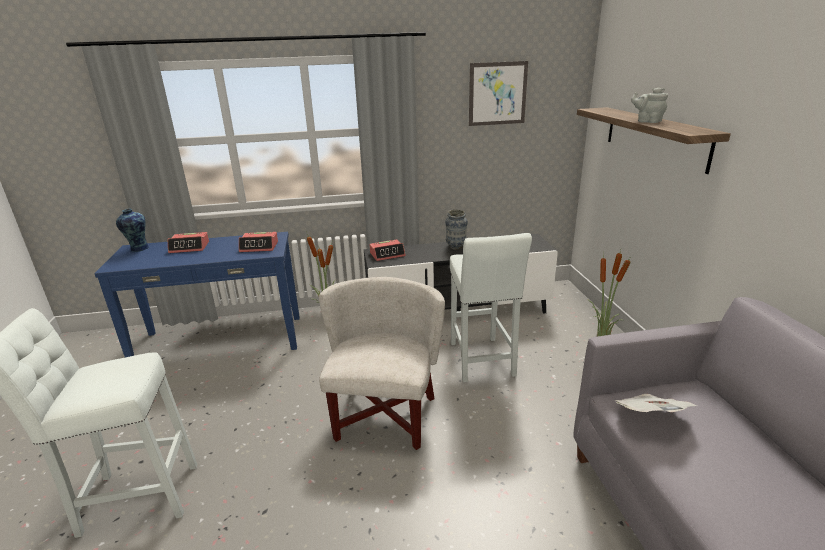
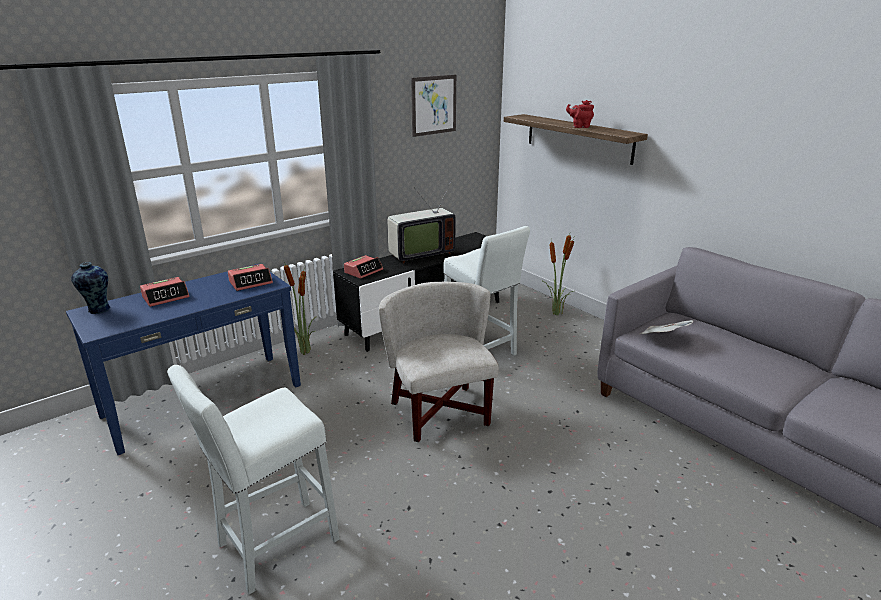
camera: 30 degrees left, 0 degrees up
(456, 247) = (419, 254): vase -> television
(647, 121) = (579, 127): grey teapot -> red teapot

